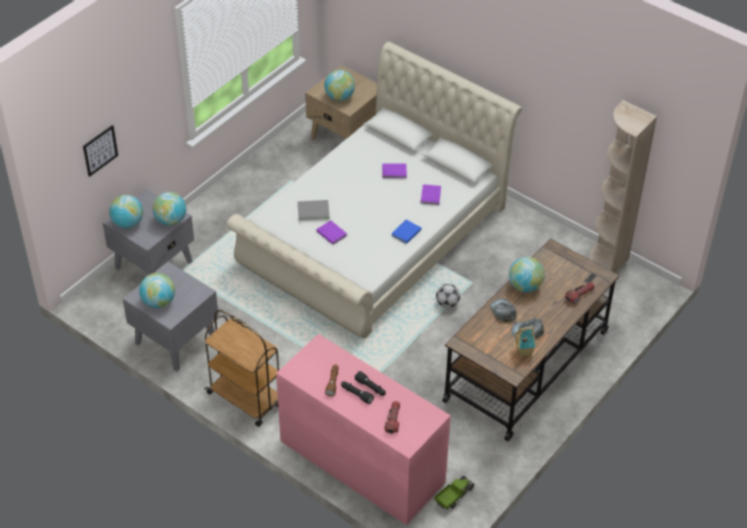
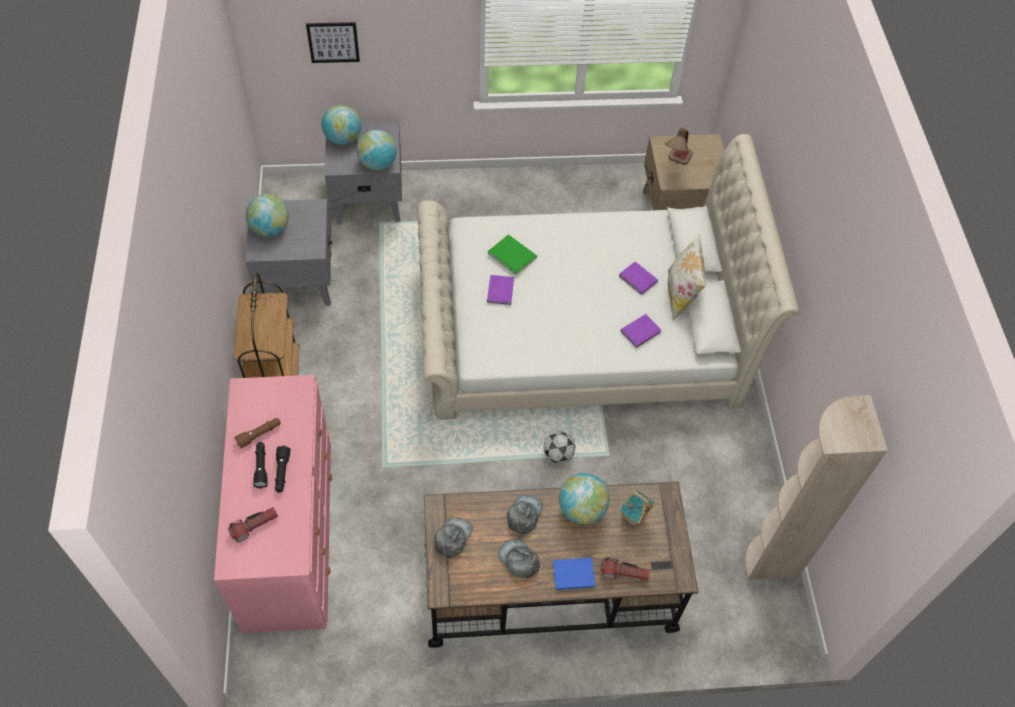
camera: 45 degrees right, 10 degrees up
(312, 210) = (512, 254): grey book -> green book
(339, 97) = (676, 164): globe -> table lamp
(405, 233) = (566, 348): blue book -> blue book (572, 574)
(426, 163) = (680, 295): none -> pillow
(454, 496) = (315, 650): toy truck -> none
(485, 349) = (452, 538): none -> grey cap
(523, 351) = (484, 577): toy house -> toy house (633, 516)

